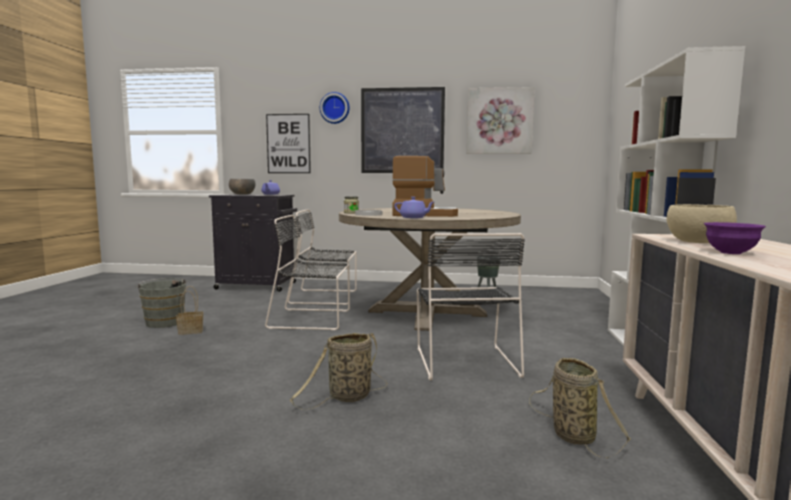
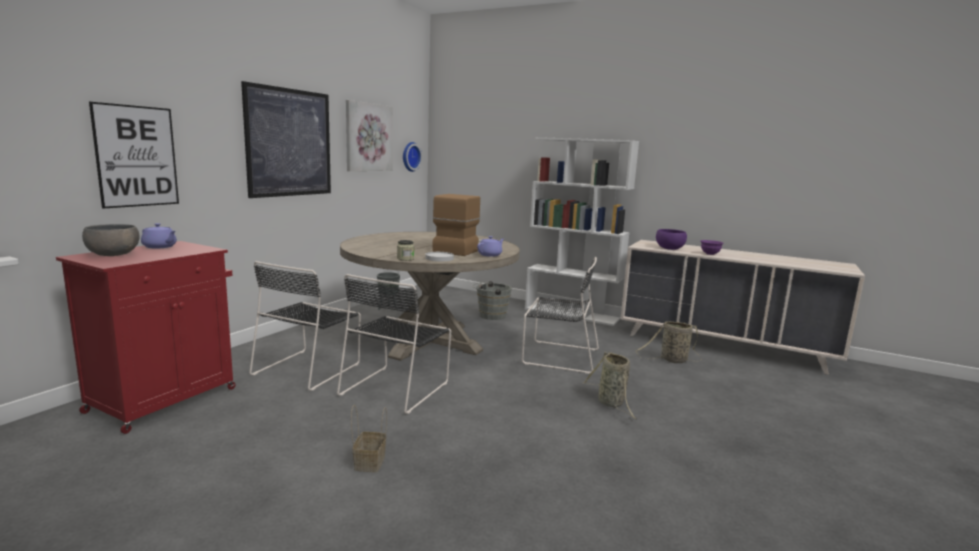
camera: 70 degrees left, 5 degrees up
(164, 322) = (294, 483): grey bucket -> grey bucket (490, 315)
(258, 286) = (165, 399): black cabinet -> red cabinet
(335, 108) = (207, 104): wall clock -> wall clock (410, 156)
(698, 241) = (669, 248): beige bowl -> purple bowl

